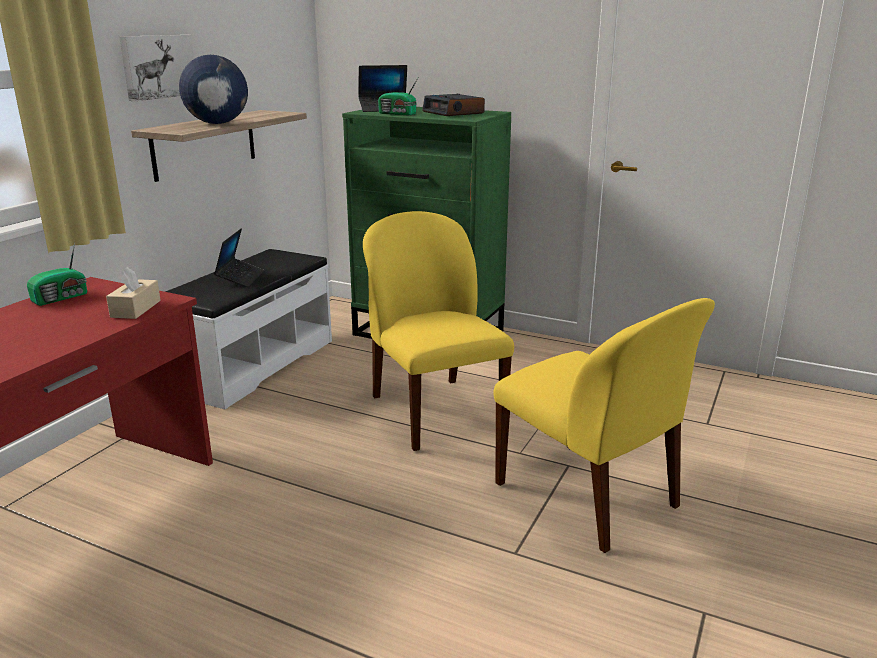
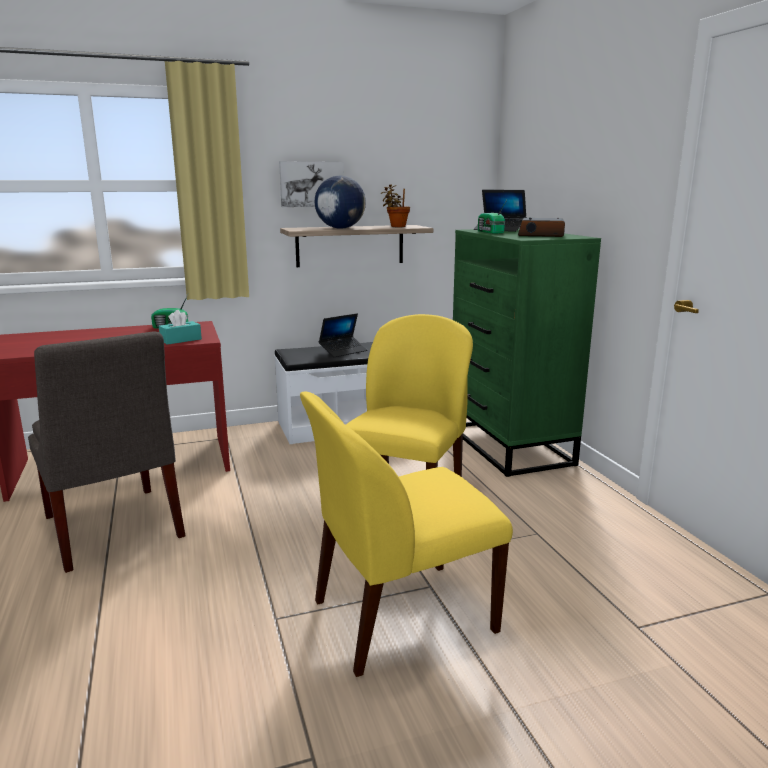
camera: 45 degrees right, 5 degrees down
(136, 309) = (181, 340): beige tissue box -> turquoise tissue box
(202, 584) = (113, 530): none -> grey chair
(260, 114) = (396, 226): none -> potted plant
(589, 497) = (399, 617): yellow chair -> yellow chair turned 60 degrees clockwise

